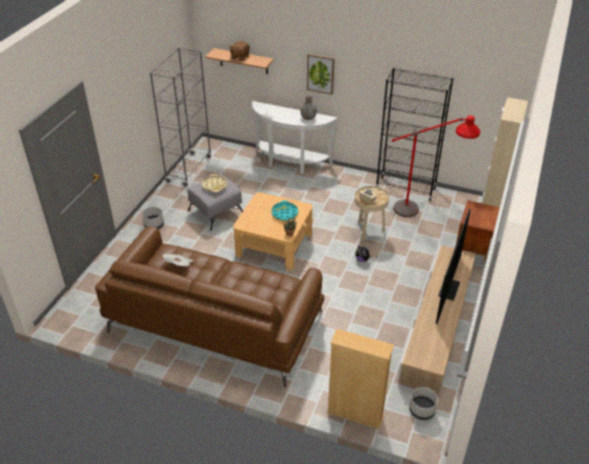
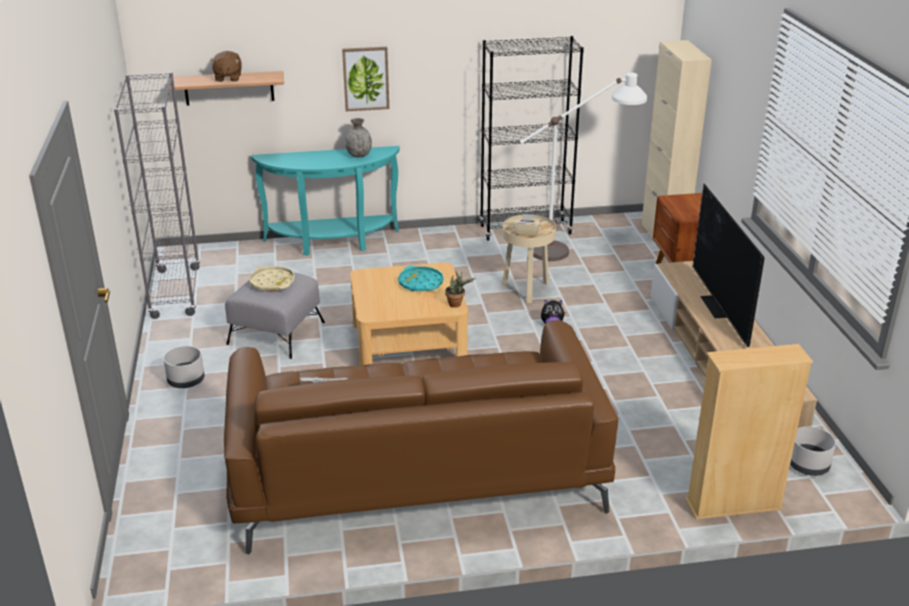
camera: 30 degrees left, 10 degrees down
(290, 163) = (332, 243): white console table -> turquoise console table
(424, 213) = (576, 249): red floor lamp -> white floor lamp

